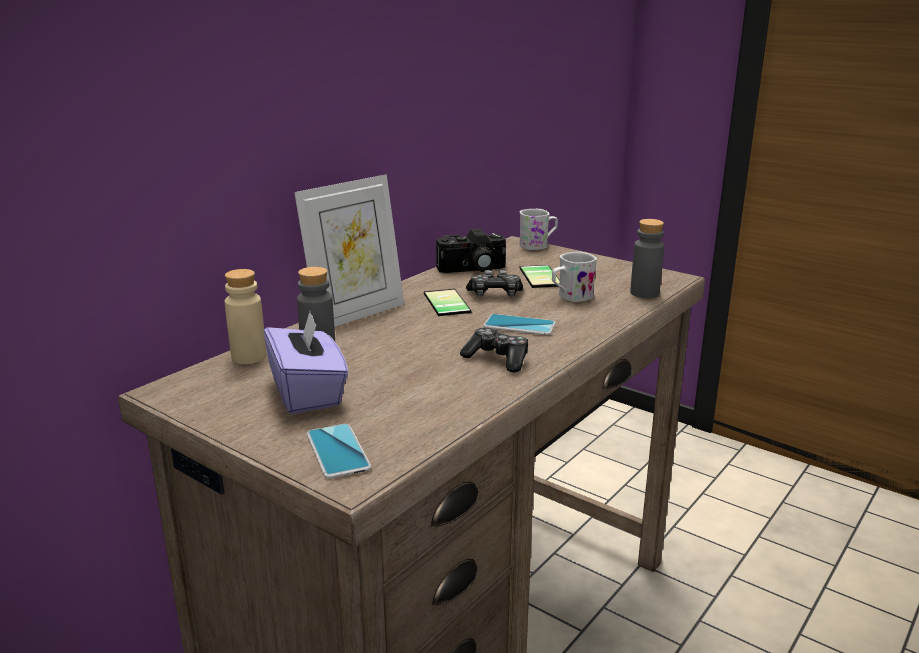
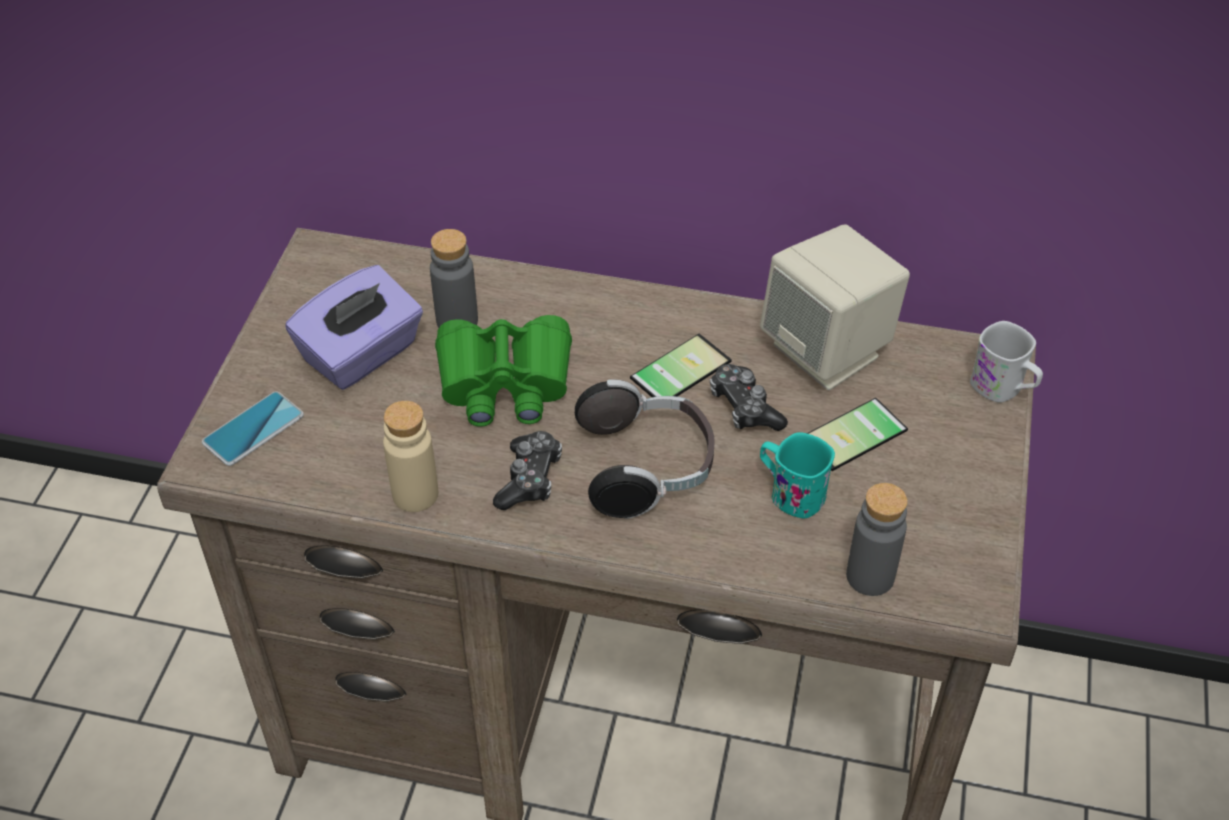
camera: 65 degrees right, 25 degrees up
(249, 357) = (420, 272): beige bottle -> beige bottle (415, 494)
(356, 314) = (587, 302): picture frame -> none
(399, 350) = (504, 383): none -> green binoculars
(472, 270) = (827, 351): camera -> beige speaker
(519, 326) = (646, 468): phone -> headphones
(570, 297) = (790, 492): white mug -> turquoise mug

